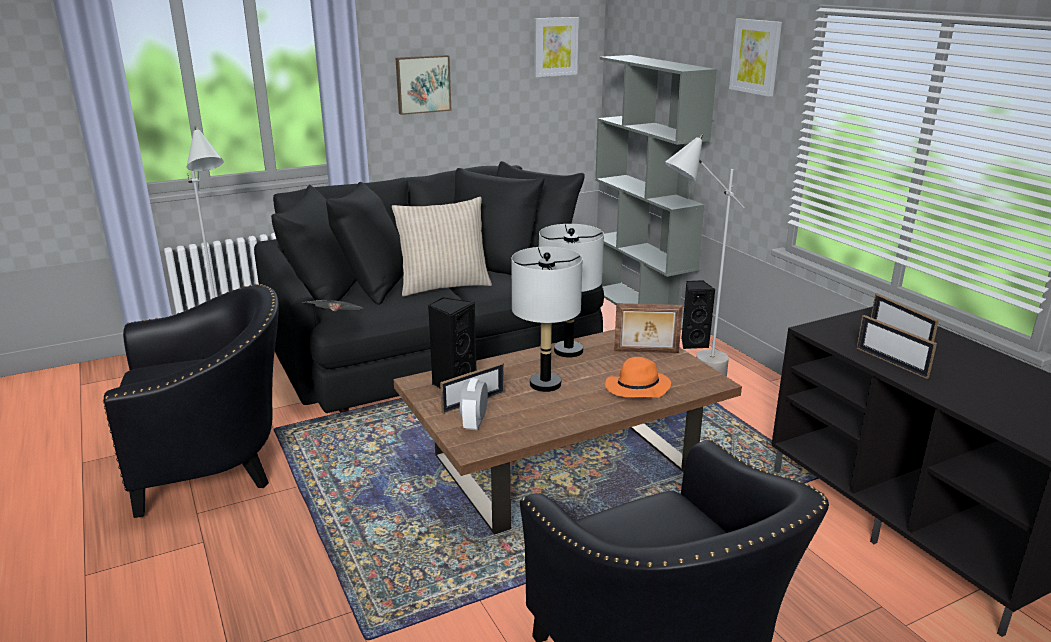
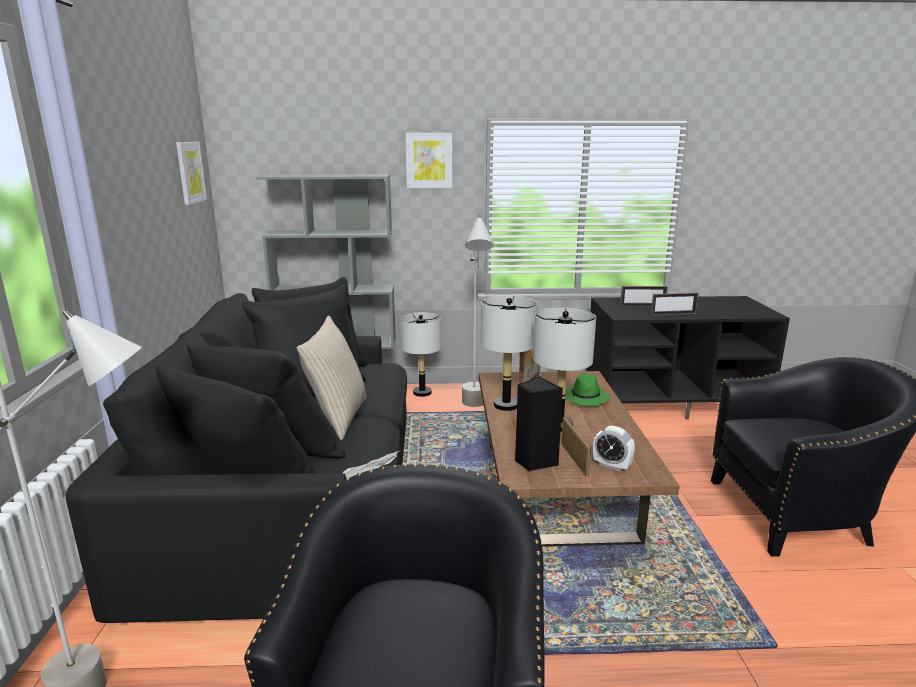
camera: 65 degrees left, 5 degrees down
(422, 84) = (124, 222): picture -> none
(636, 389) = (586, 398): orange hat -> green hat
(693, 343) = (422, 392): black speaker -> grey table lamp

